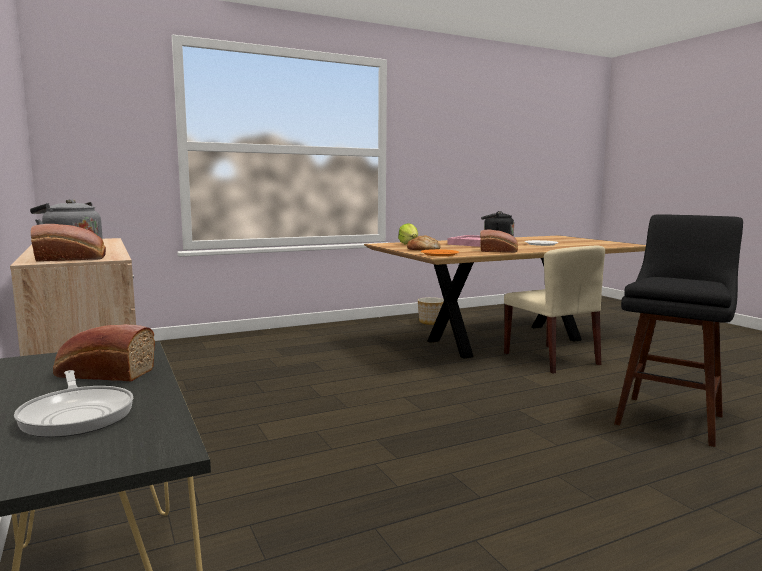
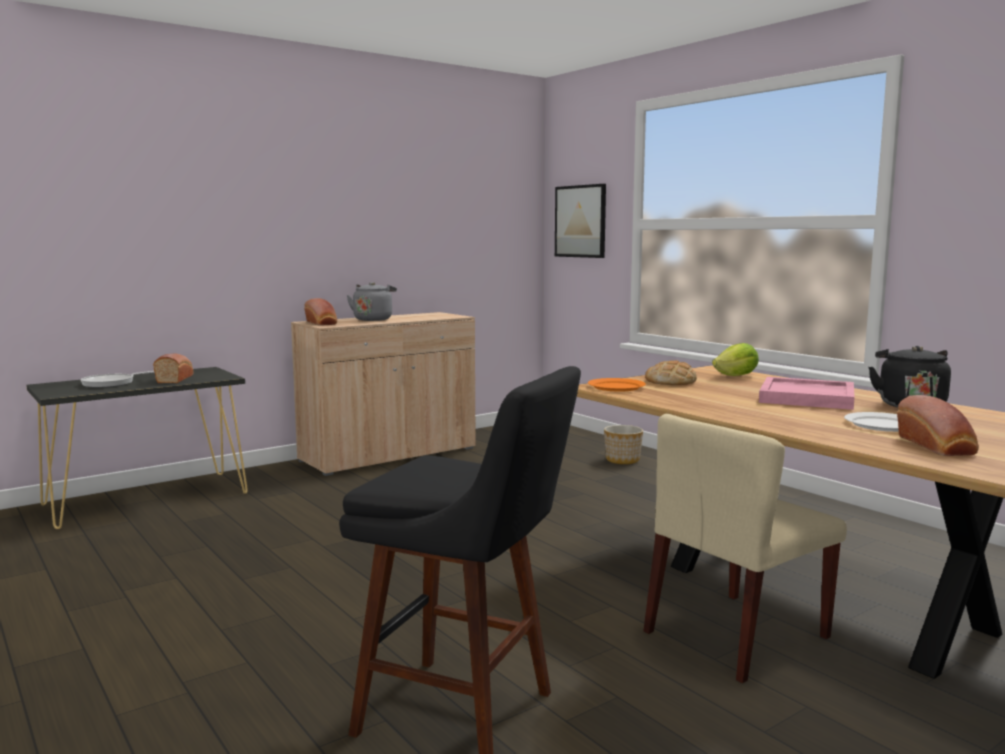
camera: 80 degrees right, 0 degrees up
(99, 139) = (580, 221): none -> picture
(431, 322) = (877, 539): planter -> planter (623, 460)
(498, 251) = (699, 405): bread -> bread (937, 446)

